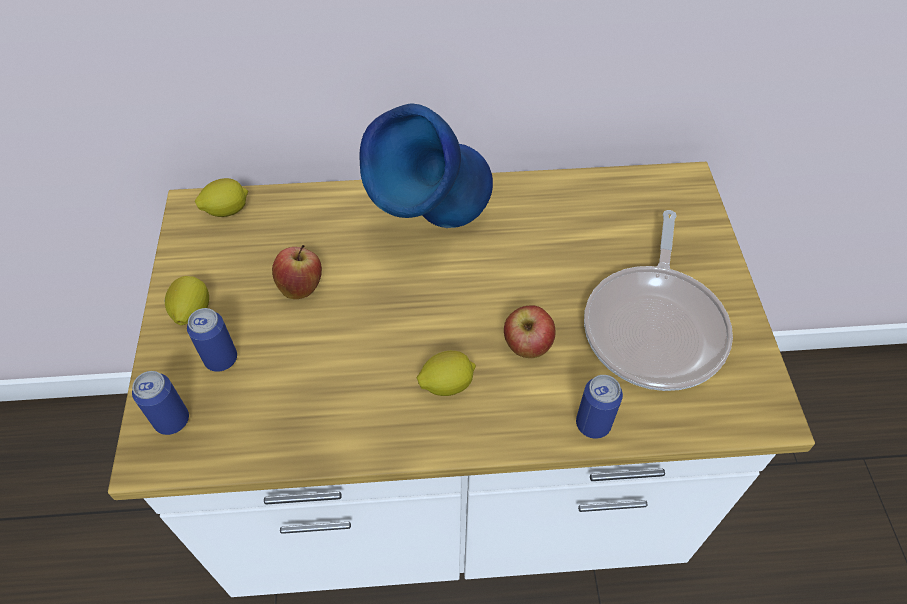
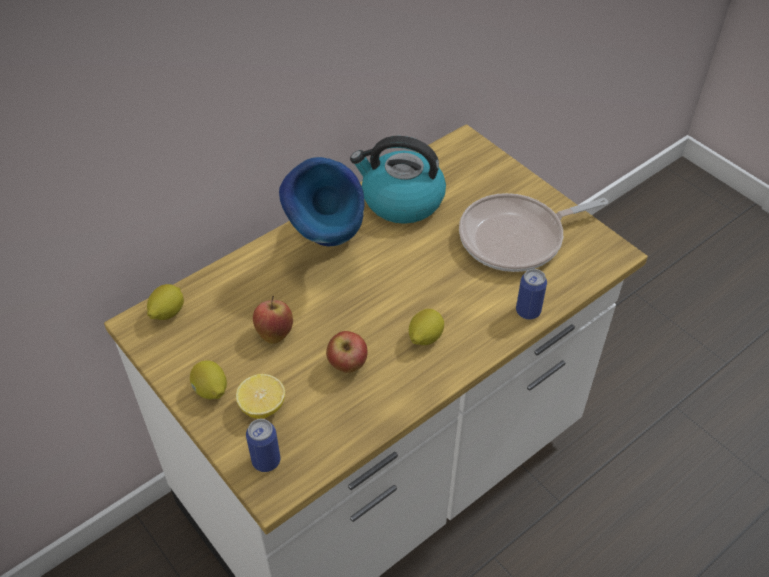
camera: 35 degrees left, 5 degrees down
(221, 359) = (262, 406): can -> lemon
(527, 347) = (454, 290): apple -> apple (347, 365)
(555, 213) = (401, 200): none -> kettle
(655, 326) = (517, 238): frying pan -> frying pan turned 90 degrees clockwise

